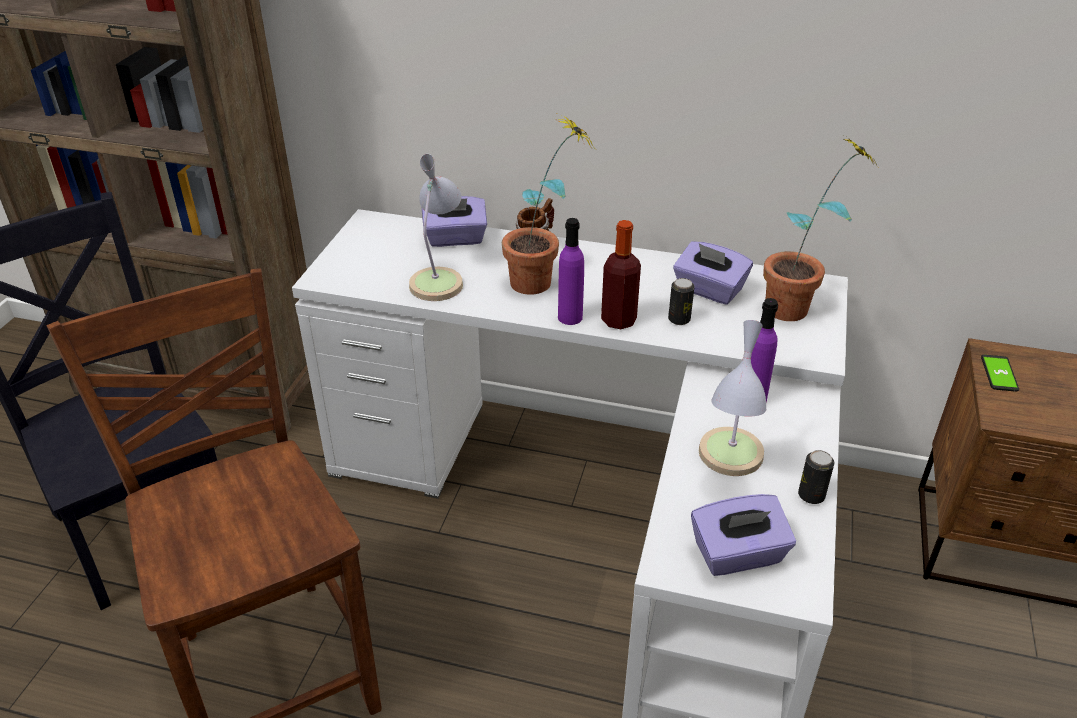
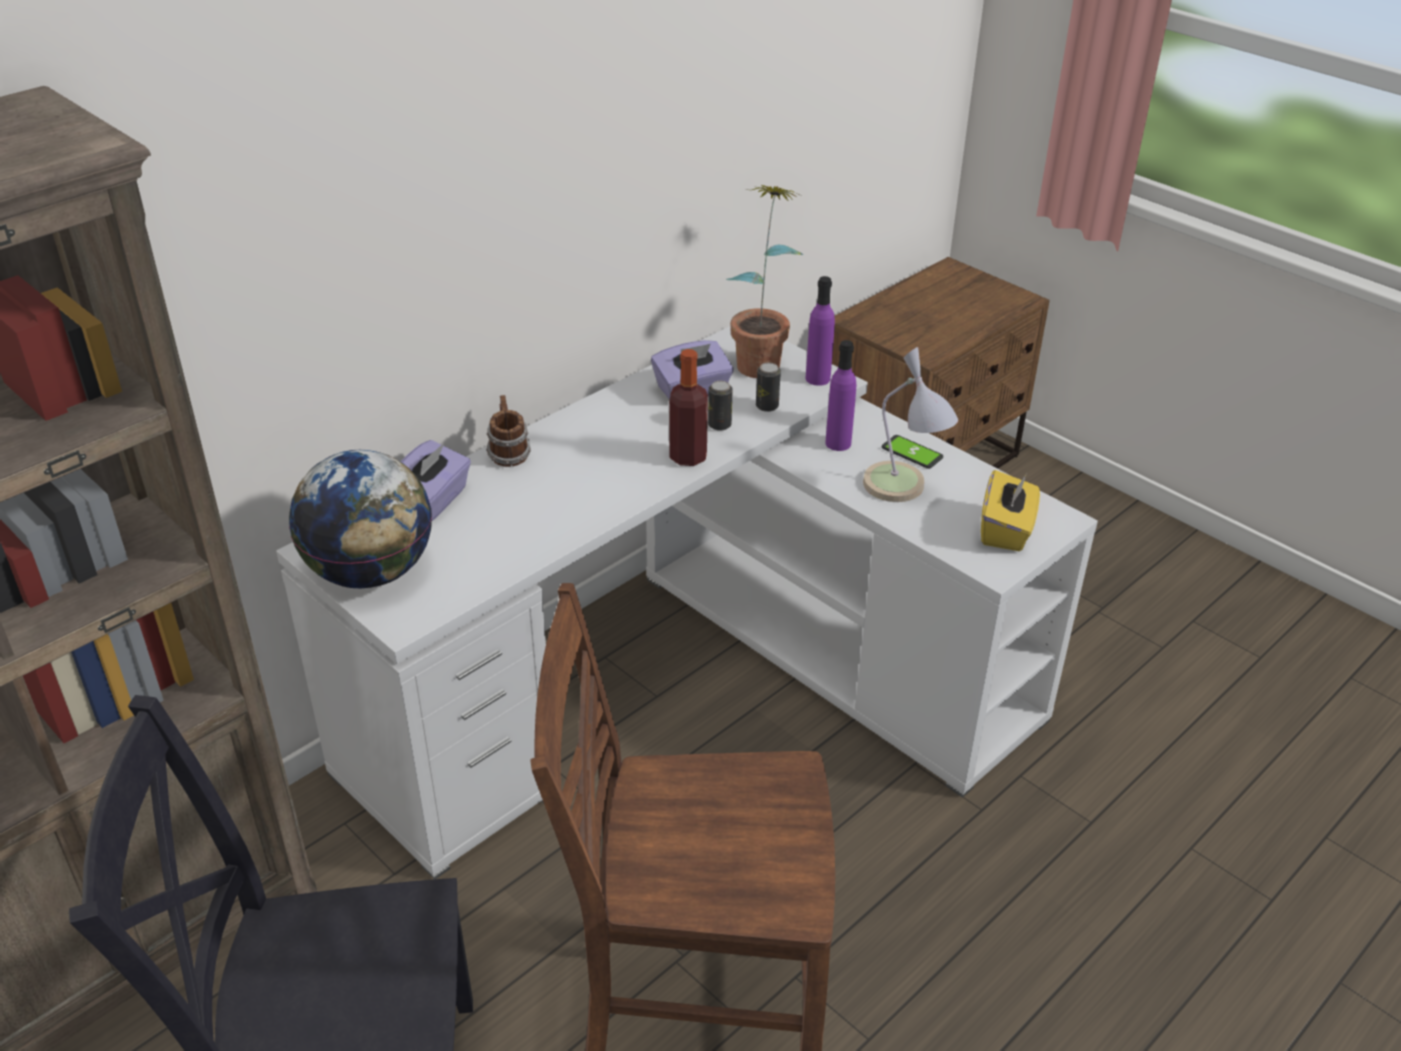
camera: 60 degrees left, 0 degrees up
(361, 247) = (370, 572): none -> globe
(439, 279) = (500, 538): table lamp -> none
(544, 282) = (580, 474): potted plant -> none
(570, 317) = (655, 482): purple bottle -> purple bottle (818, 378)
(738, 555) = (1006, 530): purple tissue box -> yellow tissue box
(811, 495) = (969, 468): can -> can (767, 406)
(999, 374) = (879, 330): phone -> phone (912, 453)

